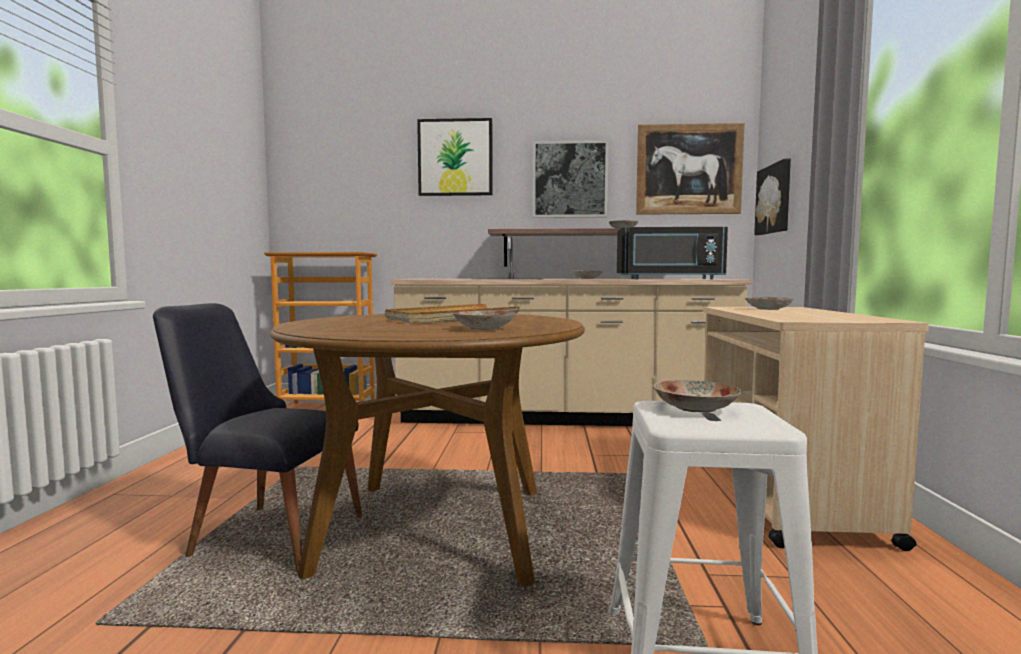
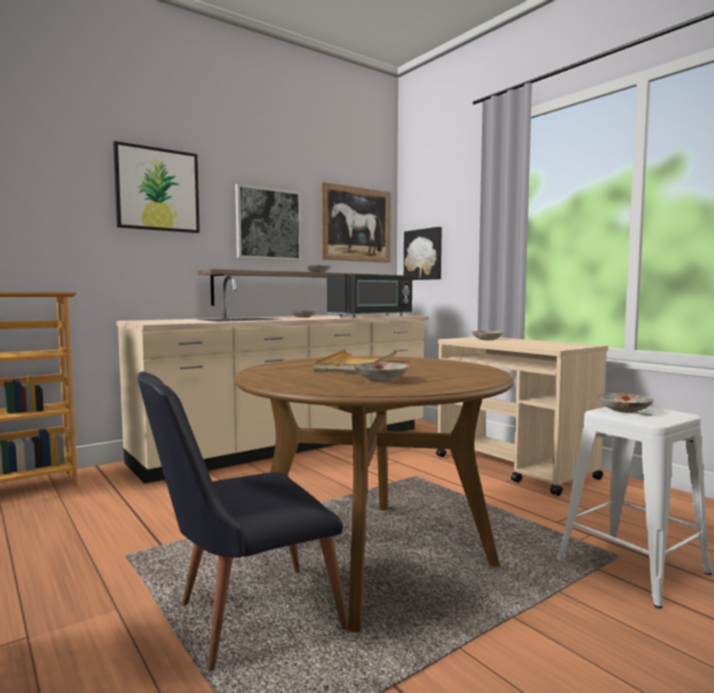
camera: 40 degrees left, 0 degrees up
(483, 328) = (450, 373): plate -> plate (380, 379)

